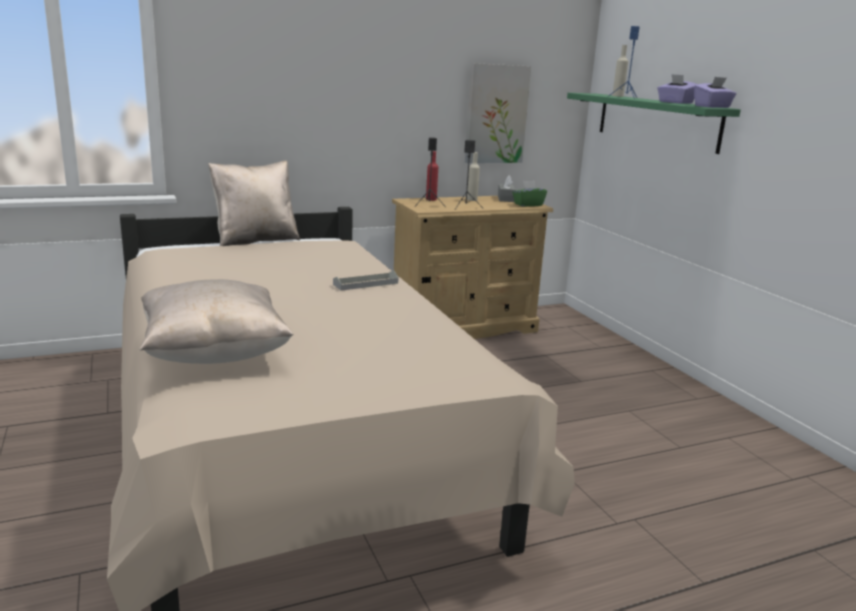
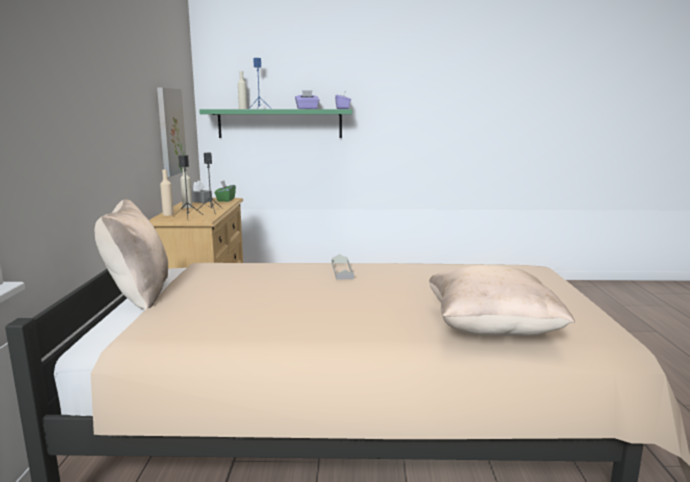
camera: 65 degrees left, 5 degrees down
(431, 199) = (168, 214): red bottle -> beige bottle

